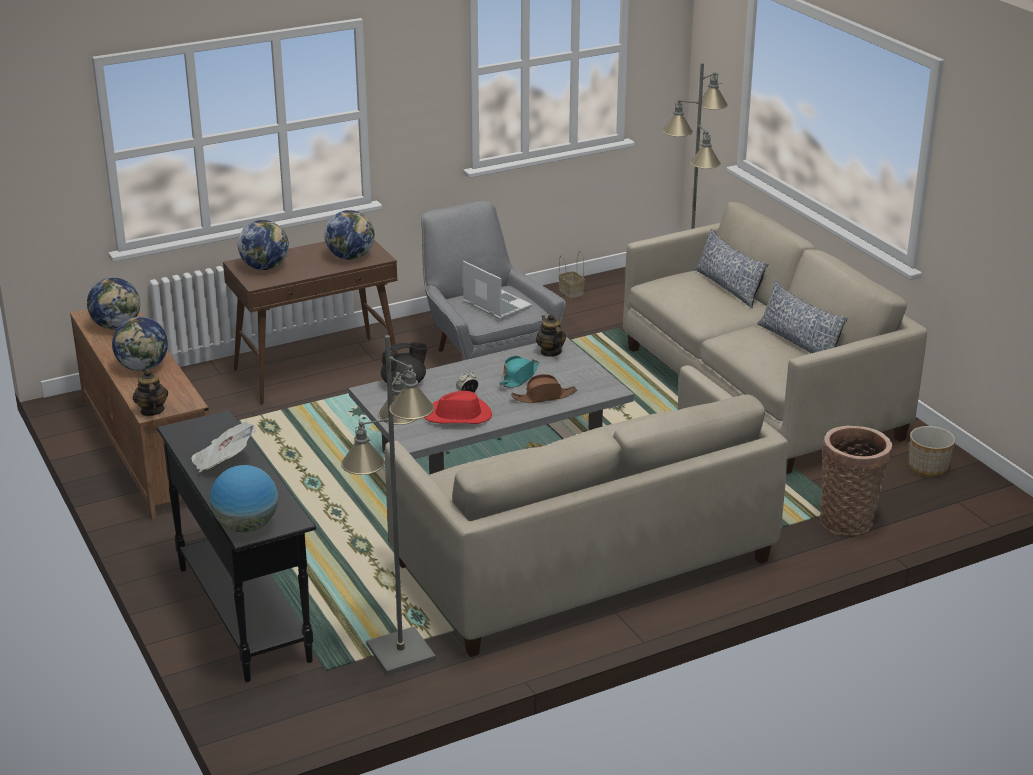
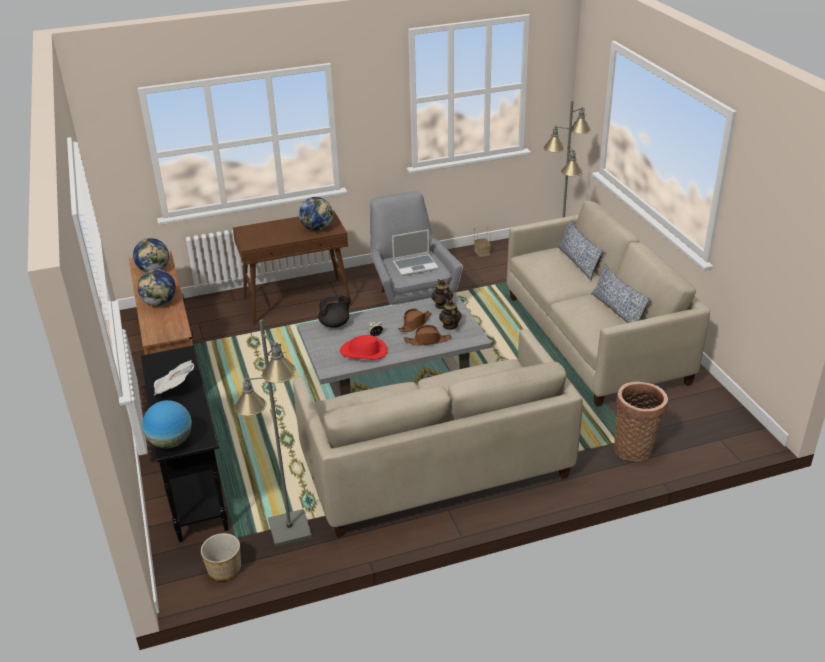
camera: 10 degrees right, 5 degrees up
(152, 411) = (154, 337): teapot -> teapot (450, 326)
(265, 267) = (258, 233): globe -> none
(495, 305) = (415, 265): laptop -> laptop turned 105 degrees clockwise
(519, 377) = (415, 324): turquoise hat -> brown hat
(929, 468) = (704, 409): planter -> planter (225, 569)

